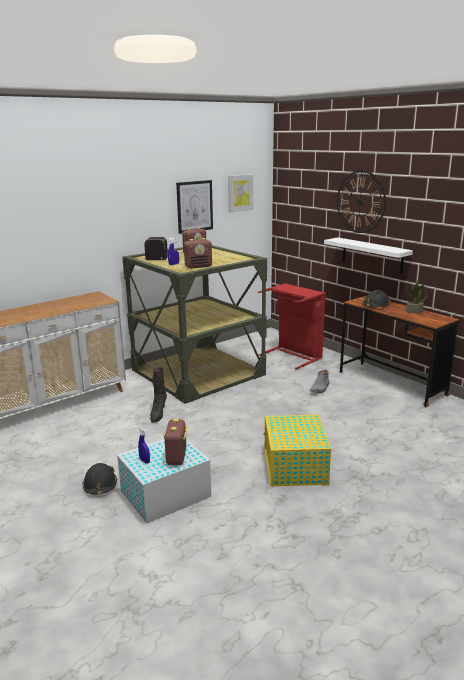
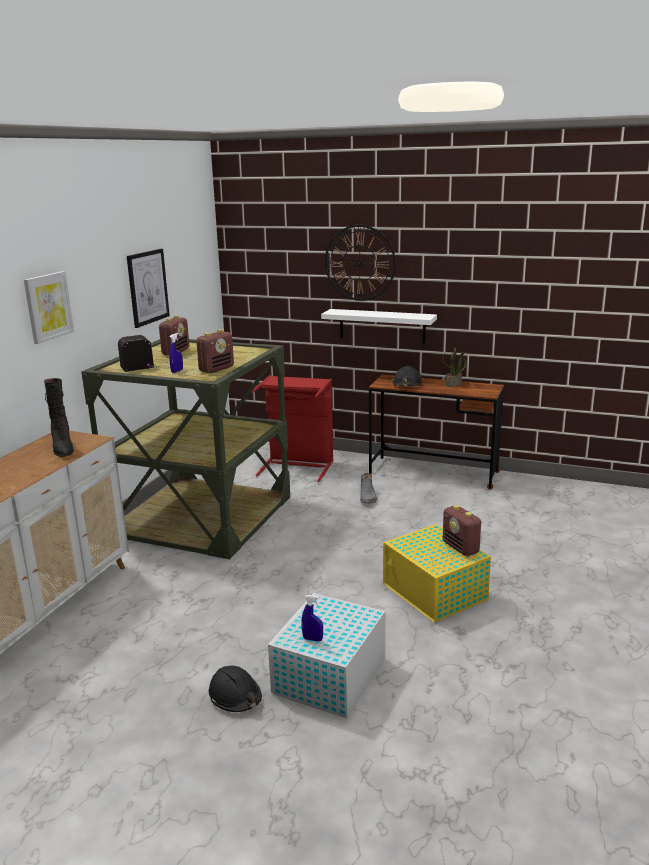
camera: 30 degrees left, 0 degrees up
(158, 414) = (209, 582): black boot -> black boot (63, 448)
(176, 457) = (345, 621): radio -> radio (461, 548)
(240, 193) = (190, 263): picture -> picture (48, 307)

